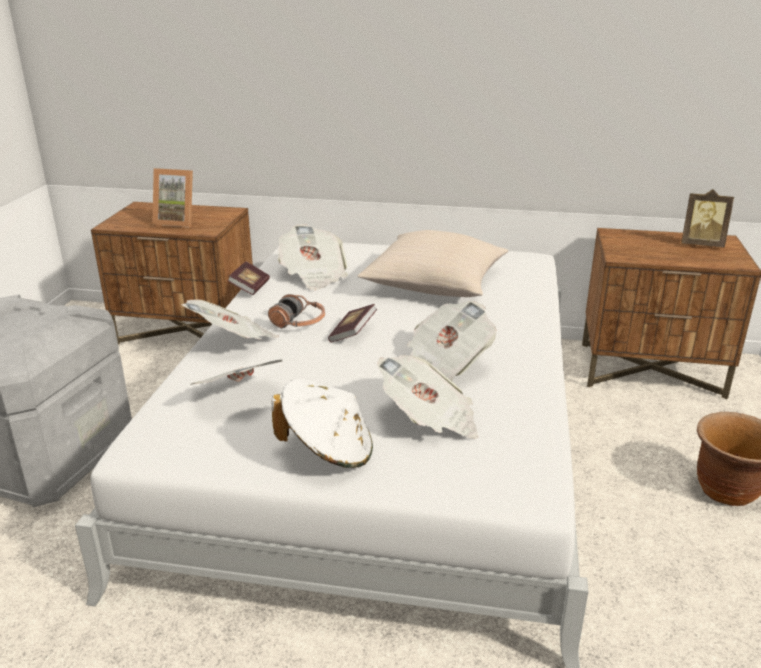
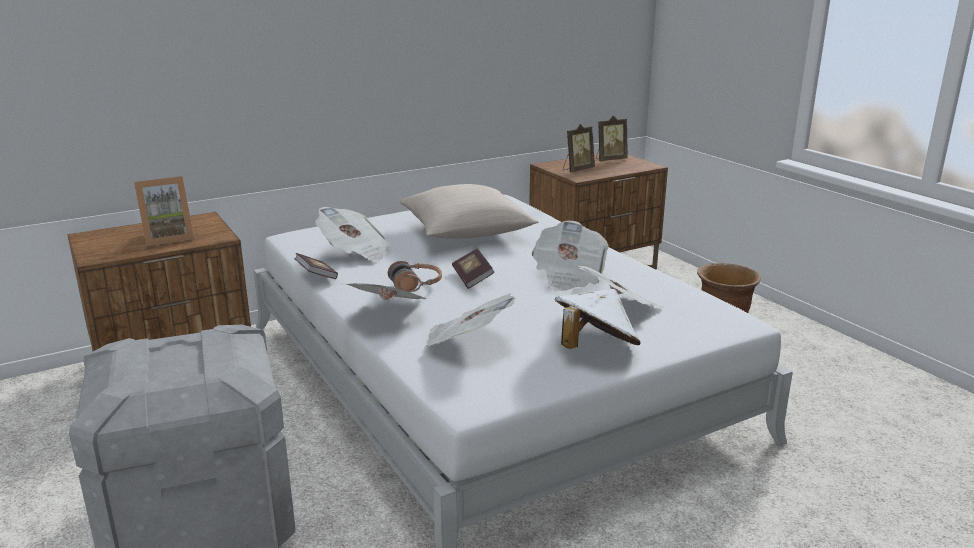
camera: 40 degrees left, 5 degrees down
(636, 247) = (577, 170): none -> picture frame

